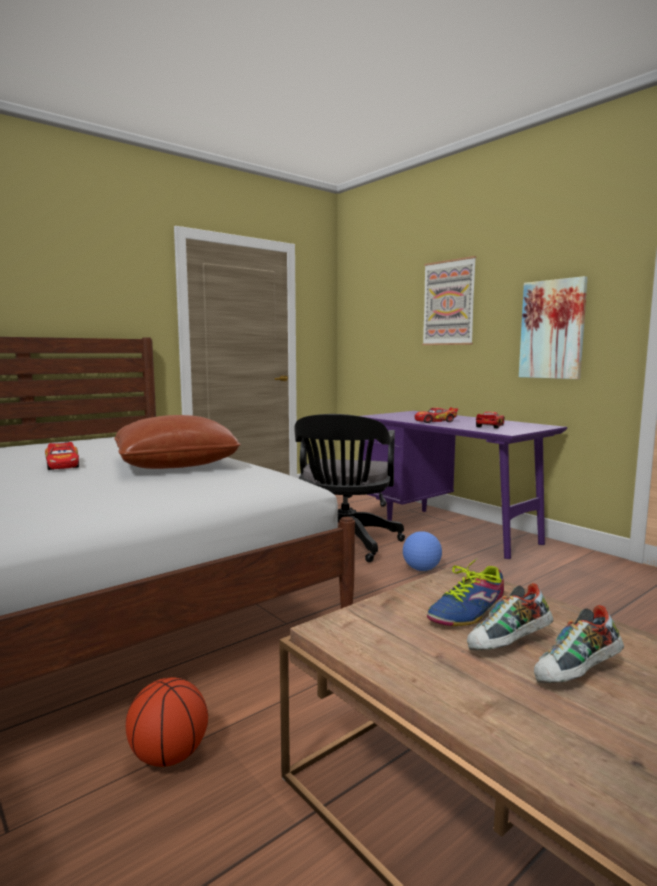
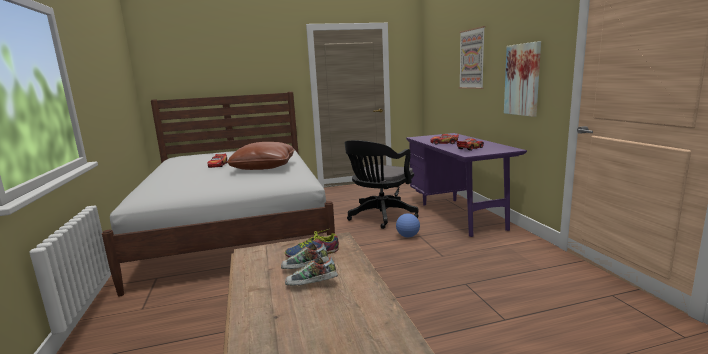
camera: 25 degrees right, 5 degrees up
(169, 756) = (209, 298): basketball -> none

